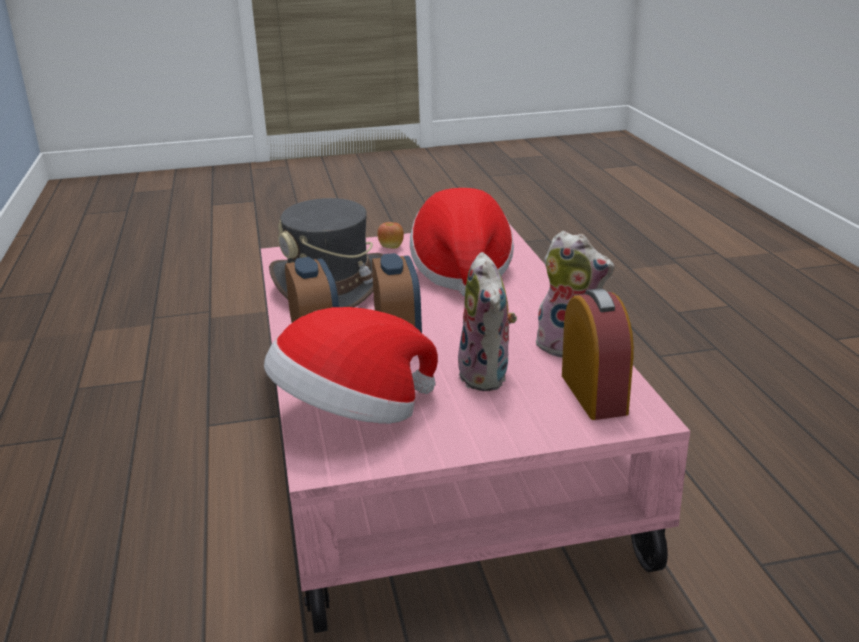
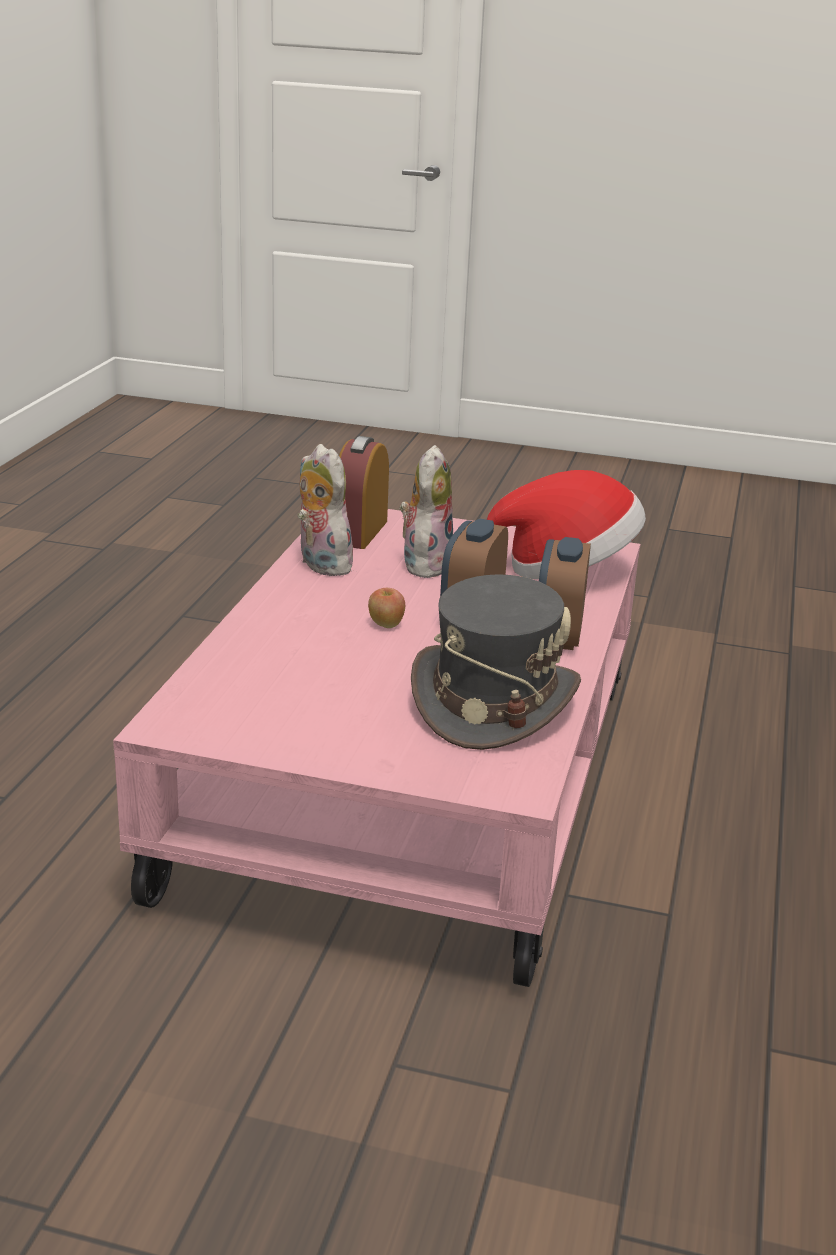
camera: 155 degrees left, 0 degrees up
(391, 247) = (348, 747): apple -> apple (386, 624)
(462, 273) = (309, 670): hat -> none

